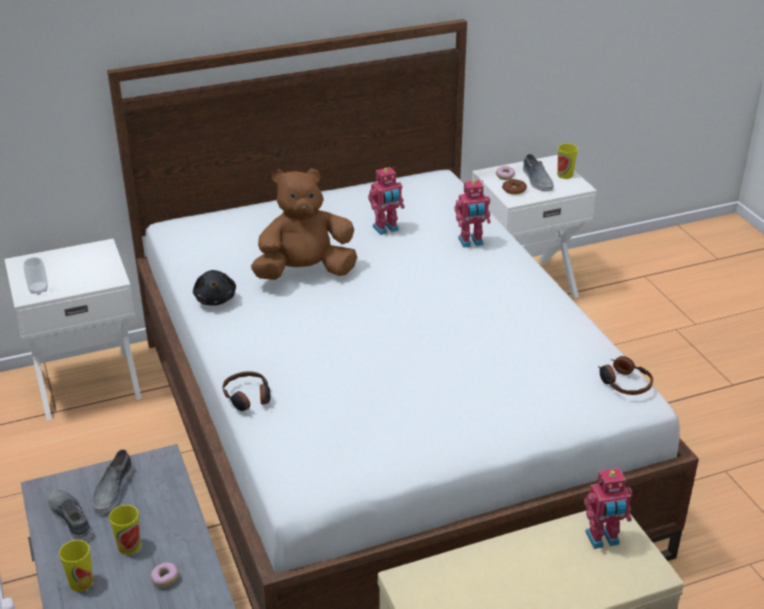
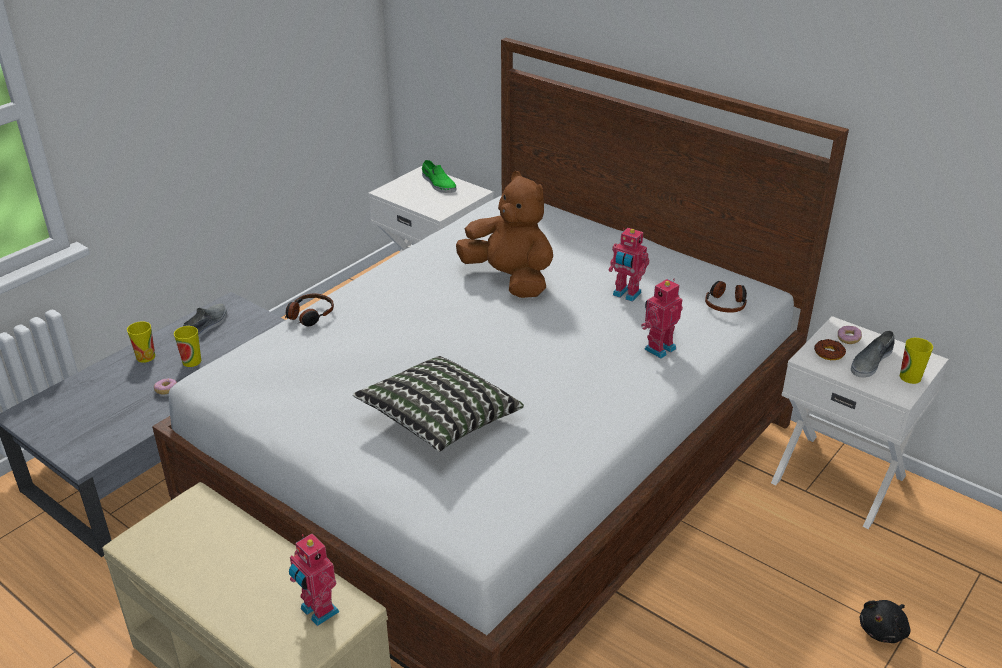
camera: 60 degrees right, 0 degrees up
(38, 290) = (396, 192): cup -> none
(57, 261) = (438, 184): none -> green shoe
(112, 489) = (246, 330): grey shoe -> none
(215, 299) = (429, 254): black plush toy -> black plush toy (883, 630)
(471, 242) = (658, 348): toy robot -> toy robot turned 90 degrees clockwise
(479, 373) = (439, 421): none -> pillow
(624, 383) = (499, 522): headphones -> headphones (725, 304)

